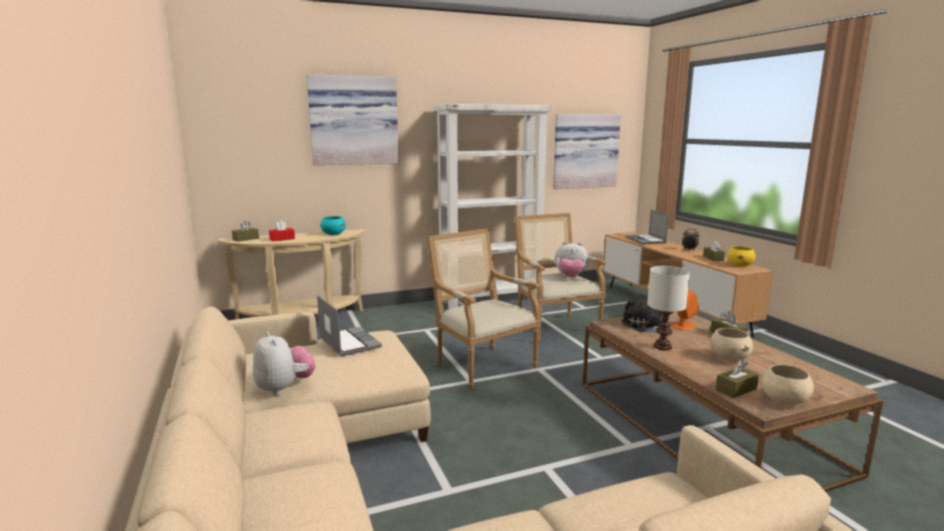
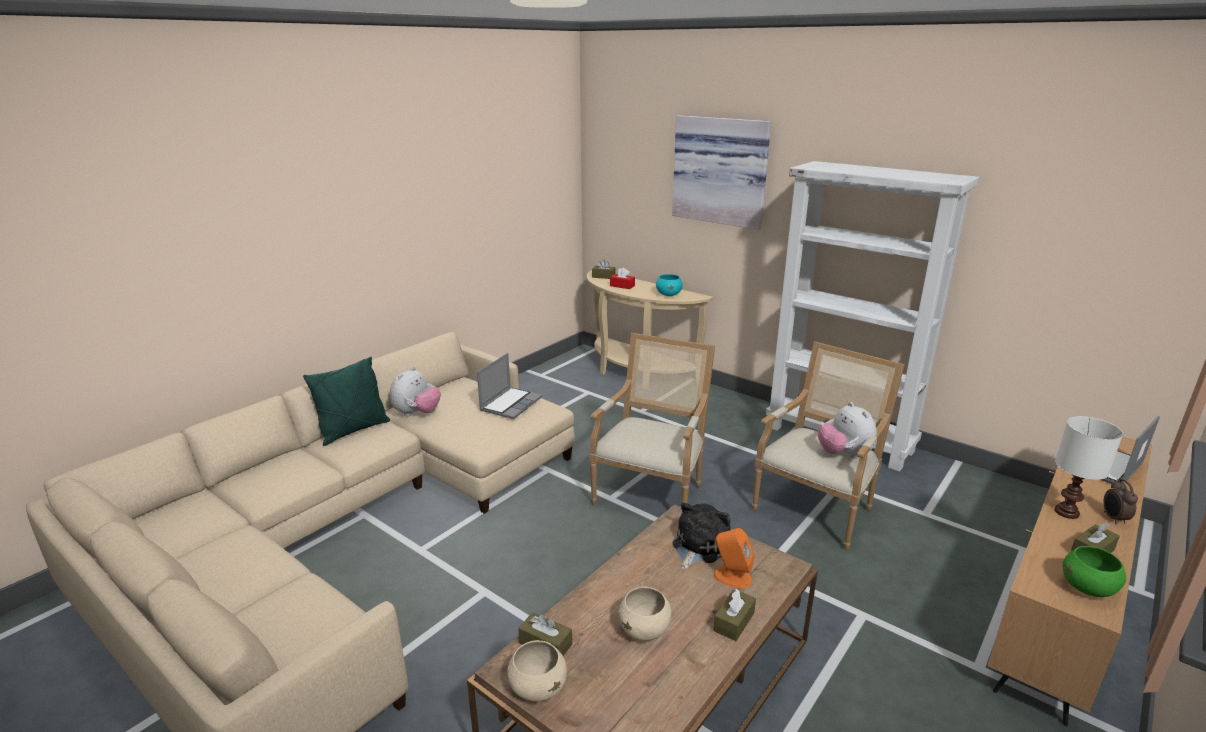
camera: 60 degrees right, 10 degrees up
(261, 430) = (353, 430): none -> green pillow
(584, 151) = (1088, 267): picture -> none
(662, 346) = (636, 570): white table lamp -> white table lamp (1067, 512)
(740, 265) = (1088, 588): yellow bowl -> green bowl

